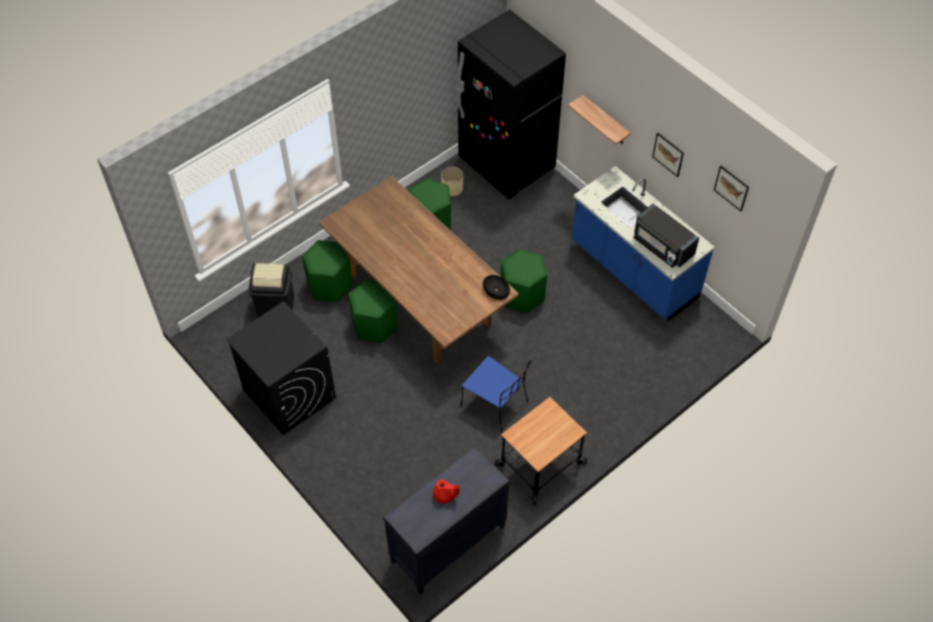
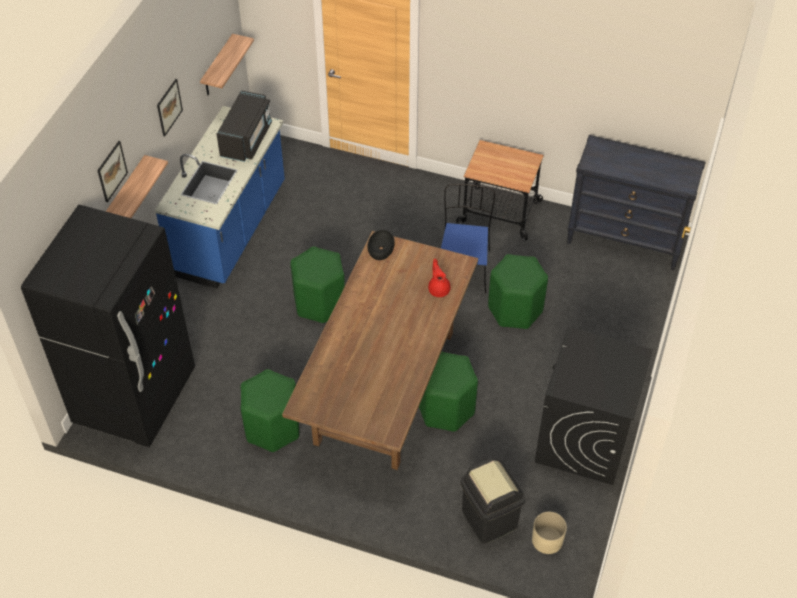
camera: 120 degrees left, 5 degrees down
(329, 285) = (424, 481): green stool -> green stool (515, 310)
(445, 496) = (640, 166): red teapot -> red teapot (439, 289)
(452, 188) = (203, 433): beige planter -> beige planter (547, 540)
(731, 188) = (205, 33): picture -> picture (112, 171)
(732, 227) = (217, 67): none -> shelf

